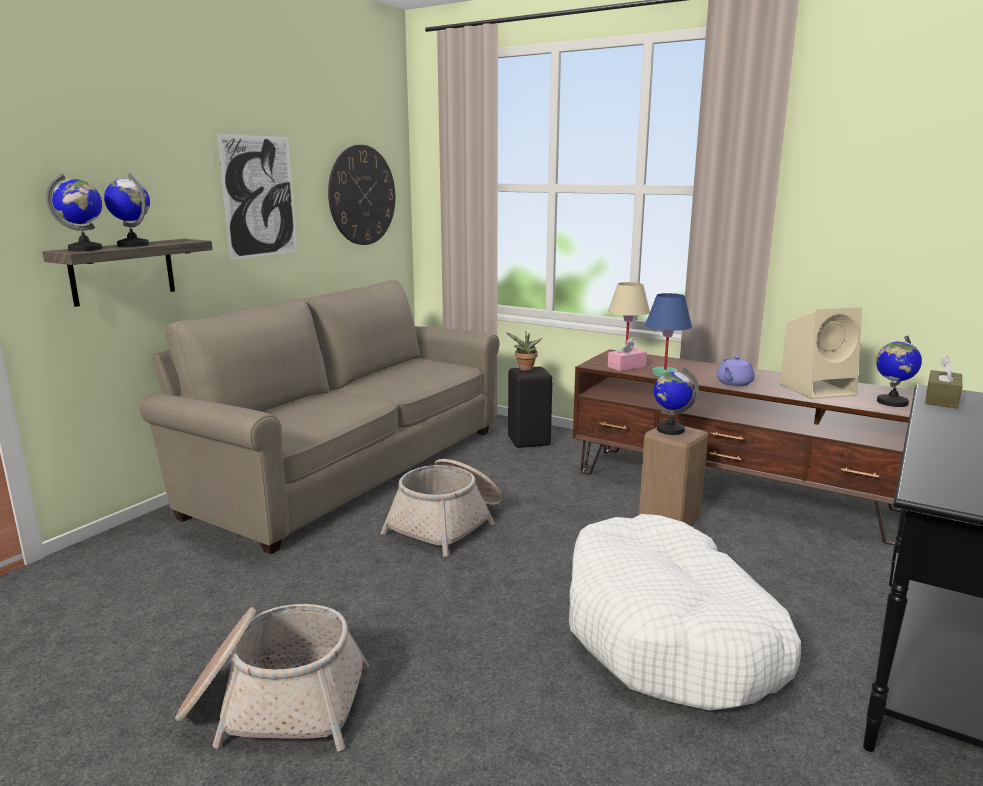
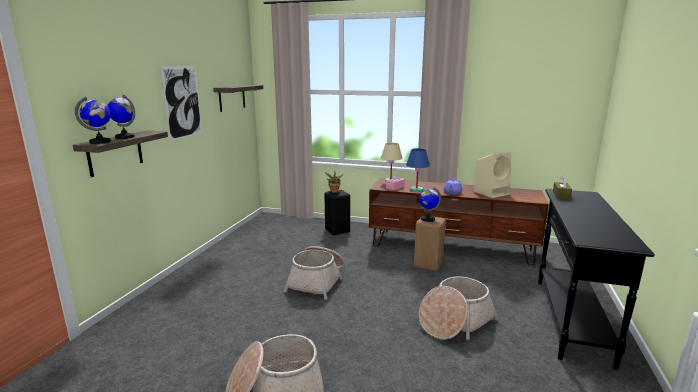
camera: 15 degrees left, 0 degrees up
(348, 467) = (243, 256): beige sofa -> none
(362, 195) = (232, 97): wall clock -> shelf
(670, 634) = (455, 321): white dog bed -> basket
(891, 402) = (527, 196): globe -> none

